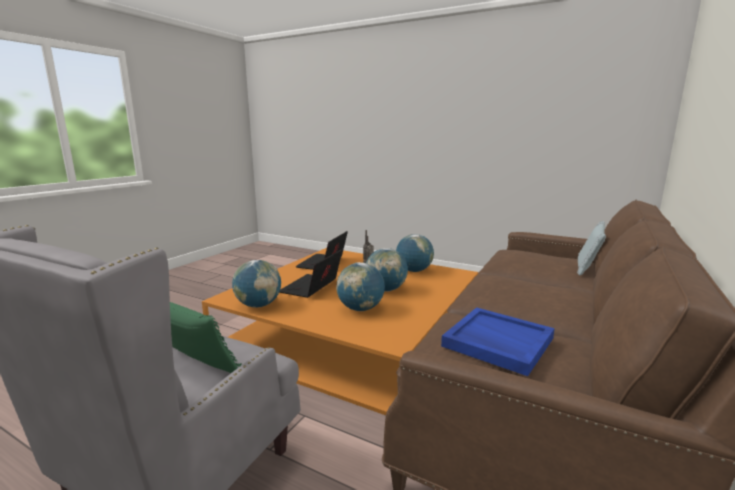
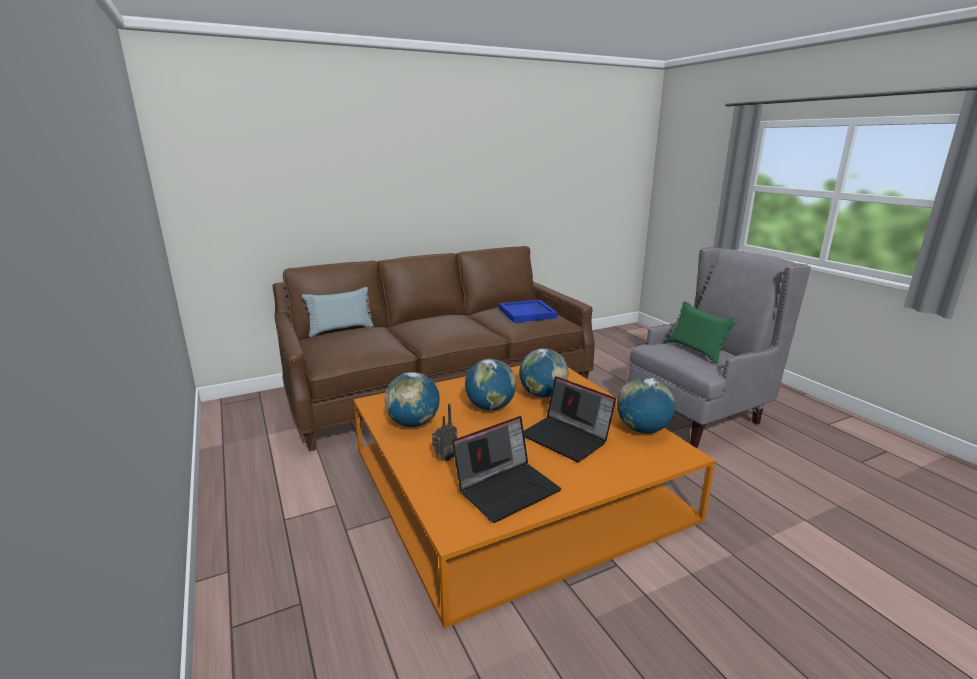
camera: 145 degrees left, 5 degrees up
(311, 287) = (567, 438): laptop -> laptop turned 75 degrees clockwise

